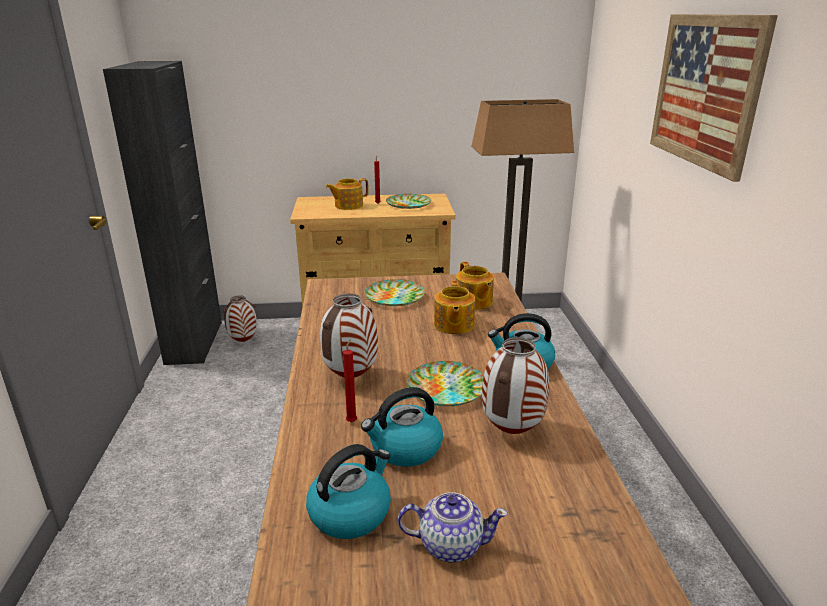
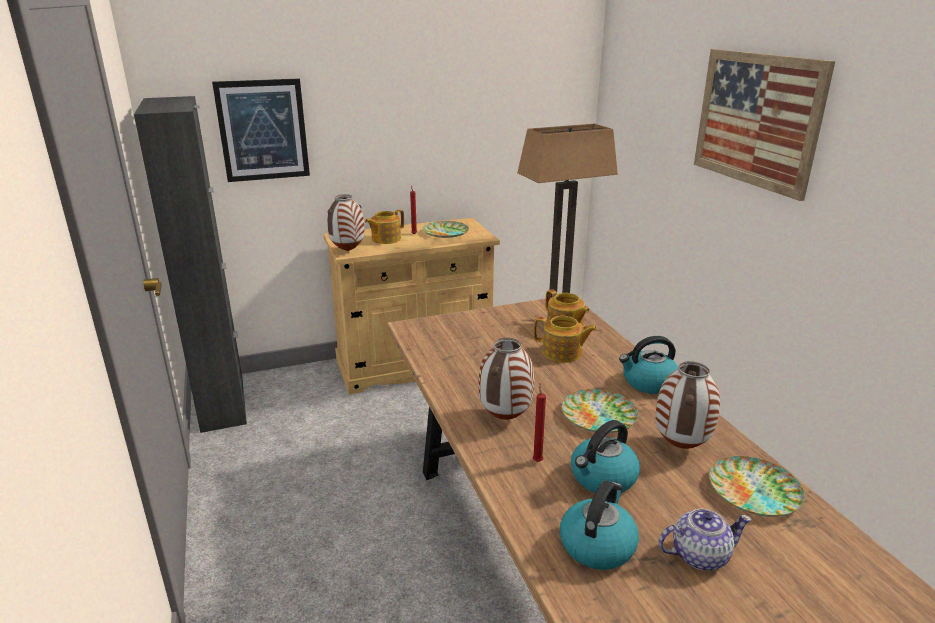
camera: 15 degrees left, 0 degrees up
(243, 95) = (263, 130): none -> picture
(244, 341) = (278, 394): vase -> vase (348, 250)
(395, 297) = (488, 331): plate -> plate (755, 491)
(453, 325) = (562, 353): teapot -> teapot turned 60 degrees counterclockwise

